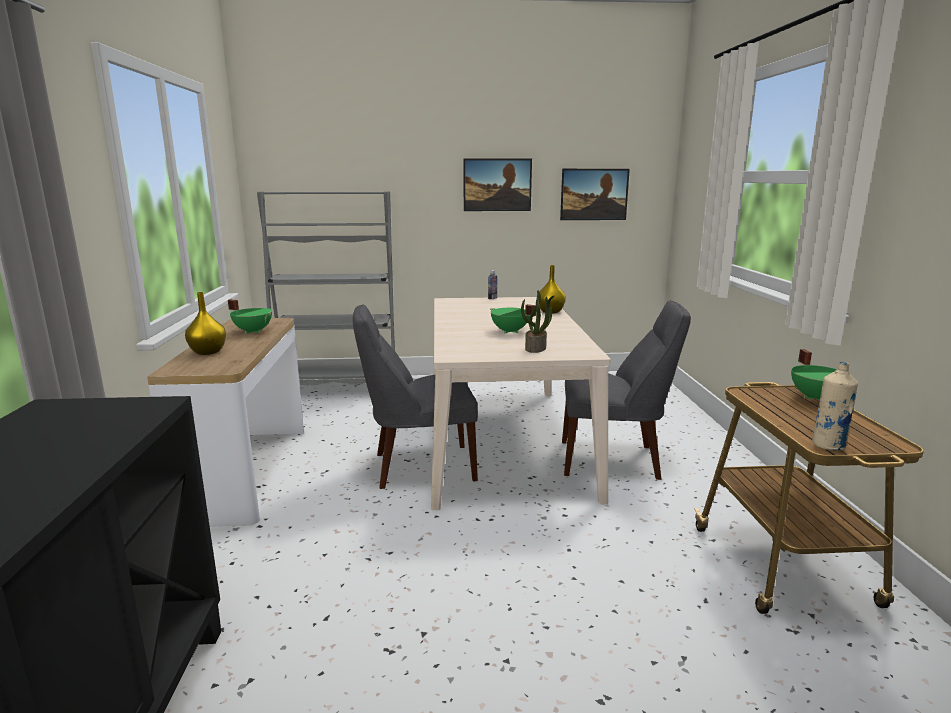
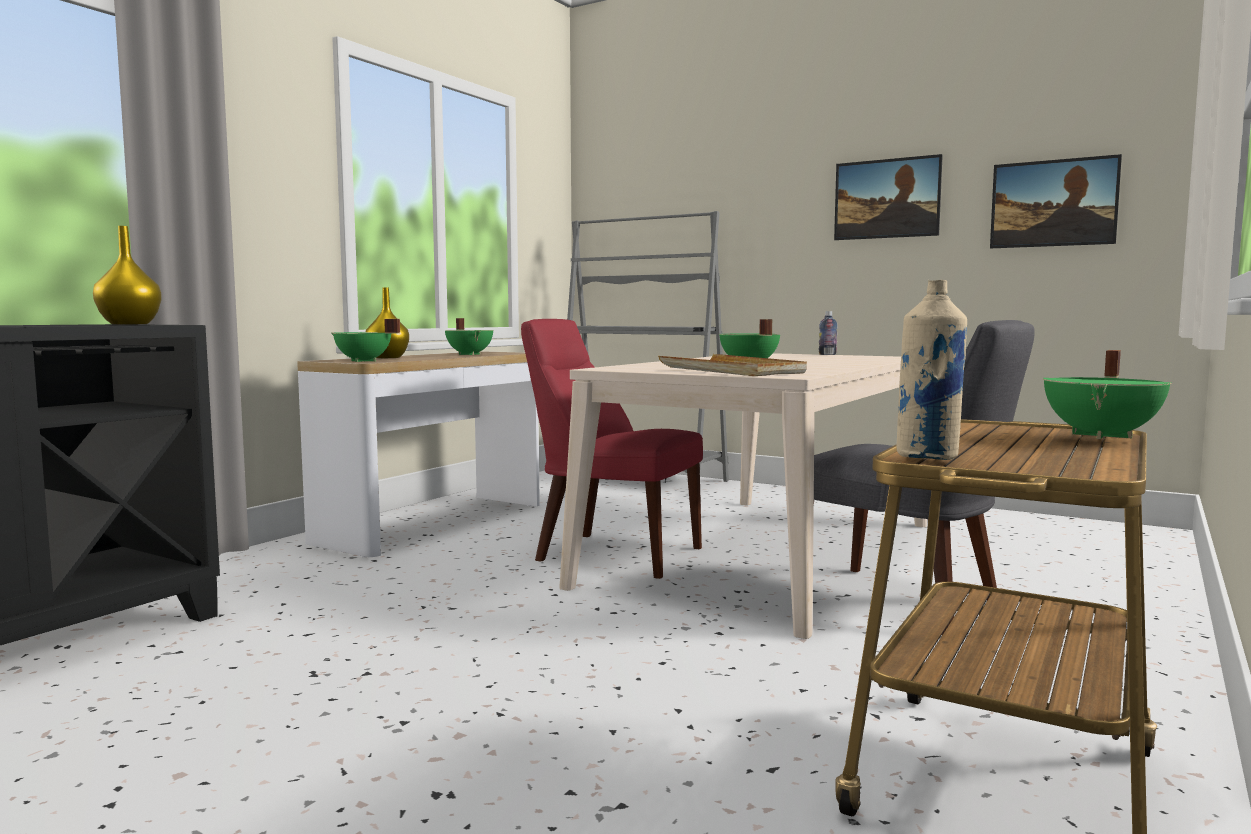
camera: 35 degrees right, 10 degrees down
(216, 367) = (363, 361): none -> green cooking pot
(419, 467) = (612, 553): grey chair -> red chair
(536, 348) = (731, 371): potted plant -> beige tray
(550, 312) = (871, 361): yellow vase -> yellow vase (128, 324)

